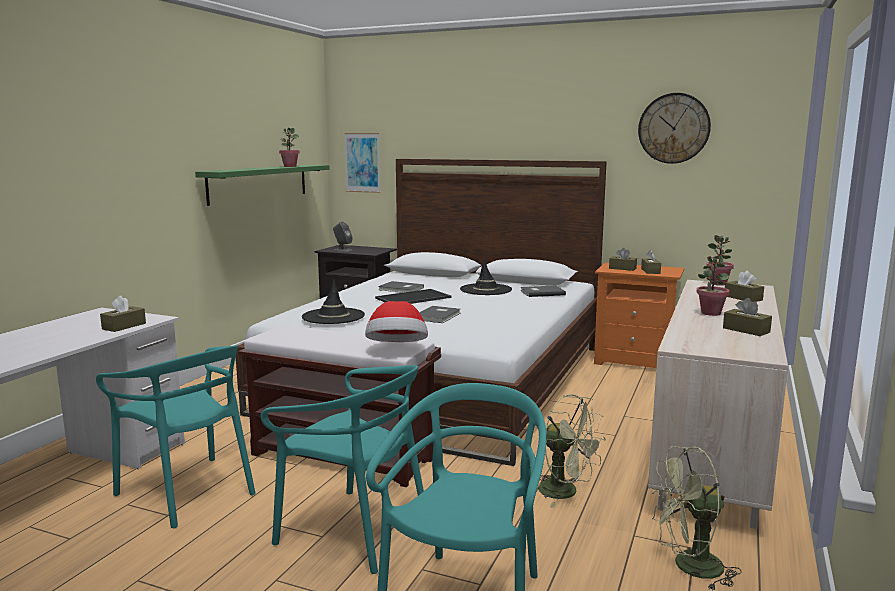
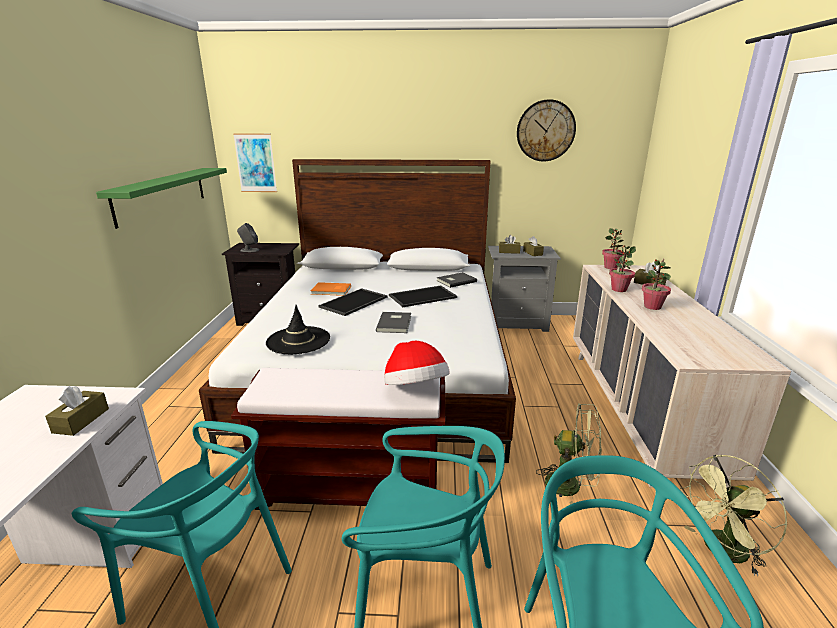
camera: 20 degrees left, 10 degrees up
(290, 166) = (191, 173): potted plant -> potted plant (618, 289)
(401, 289) = (331, 290): grey book -> orange book
(485, 290) = (406, 282): black hat -> none
(490, 300) = (423, 296): none -> tray
(635, 361) = (516, 323): orange nightstand -> grey nightstand
(746, 330) = (703, 326): brown tissue box -> none

